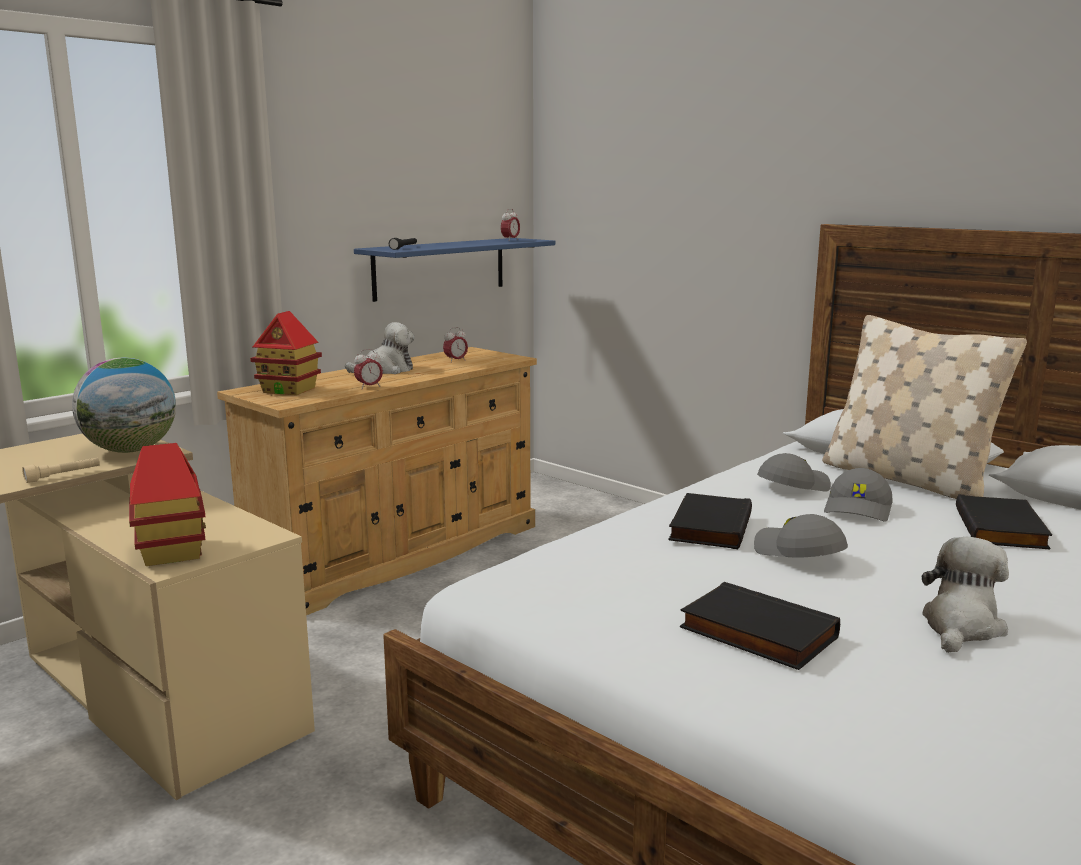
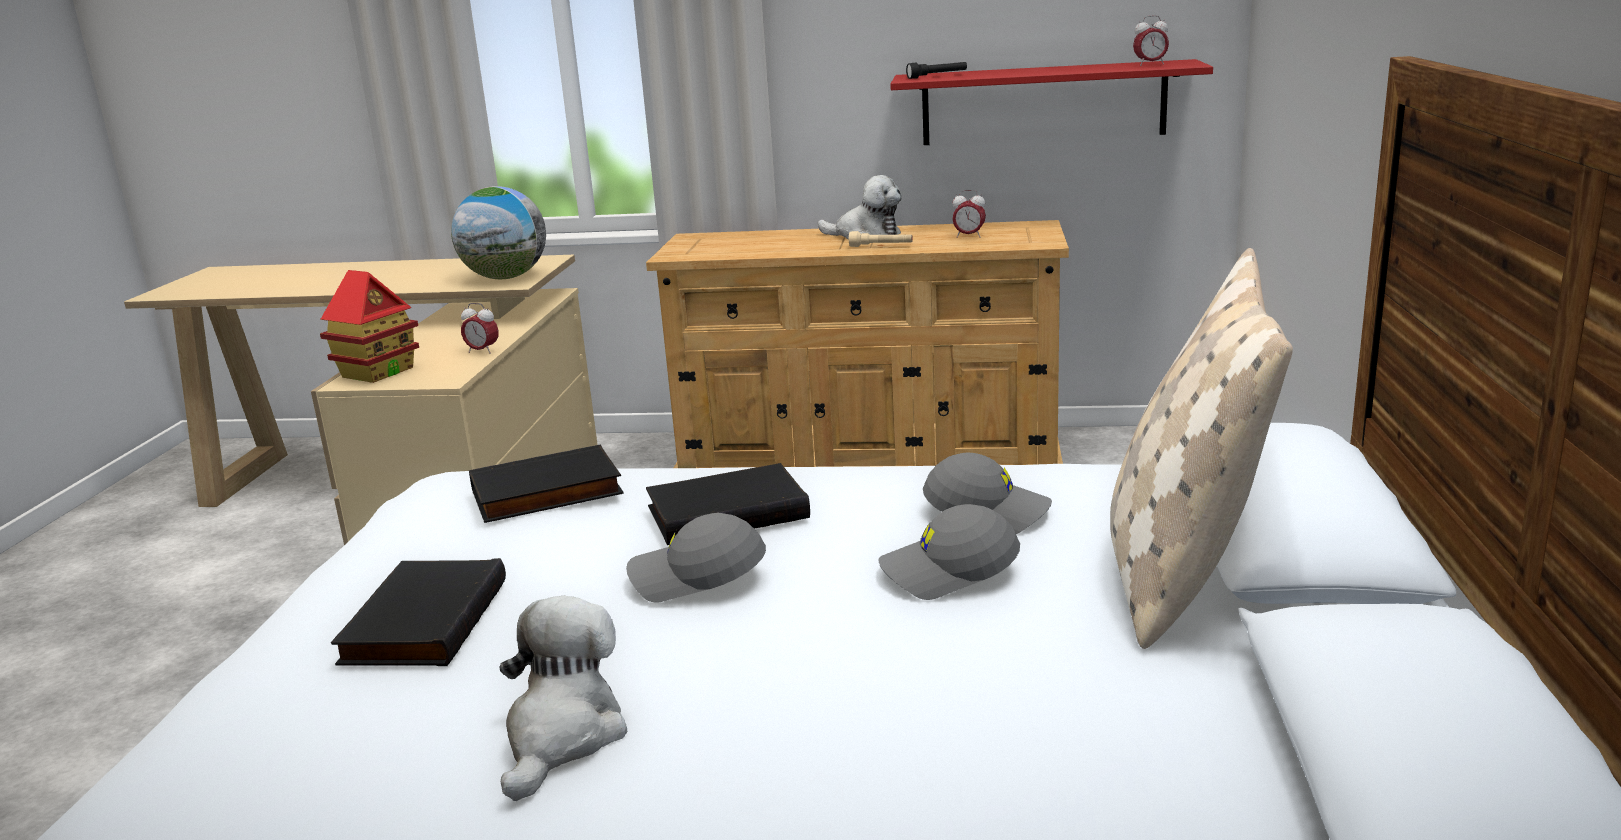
camera: 55 degrees right, 5 degrees up
(63, 476) = (419, 289): beige flashlight -> beige flashlight (881, 246)
(289, 390) = (720, 243): toy house -> none
(369, 387) = (783, 253): alarm clock -> alarm clock (482, 351)
(440, 268) = (1043, 103): blue shelf -> red shelf
(797, 553) = (697, 578): grey cap -> grey cap turned 105 degrees counterclockwise
(961, 627) = (562, 736): plush toy -> plush toy turned 75 degrees counterclockwise
(1003, 529) = (1046, 692): black book -> black book (546, 494)

